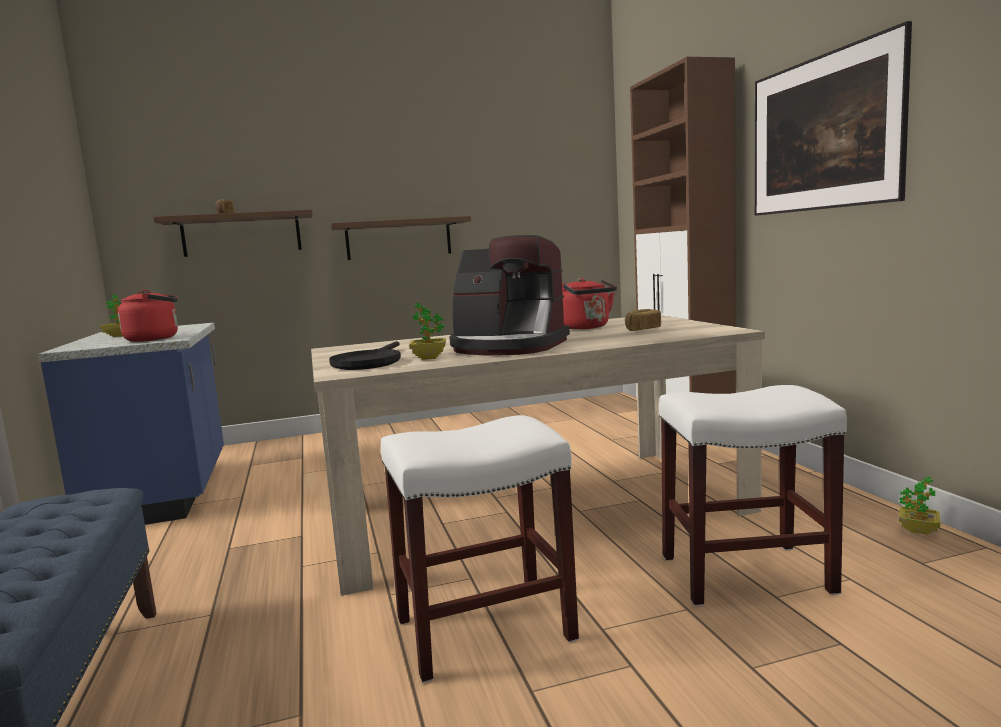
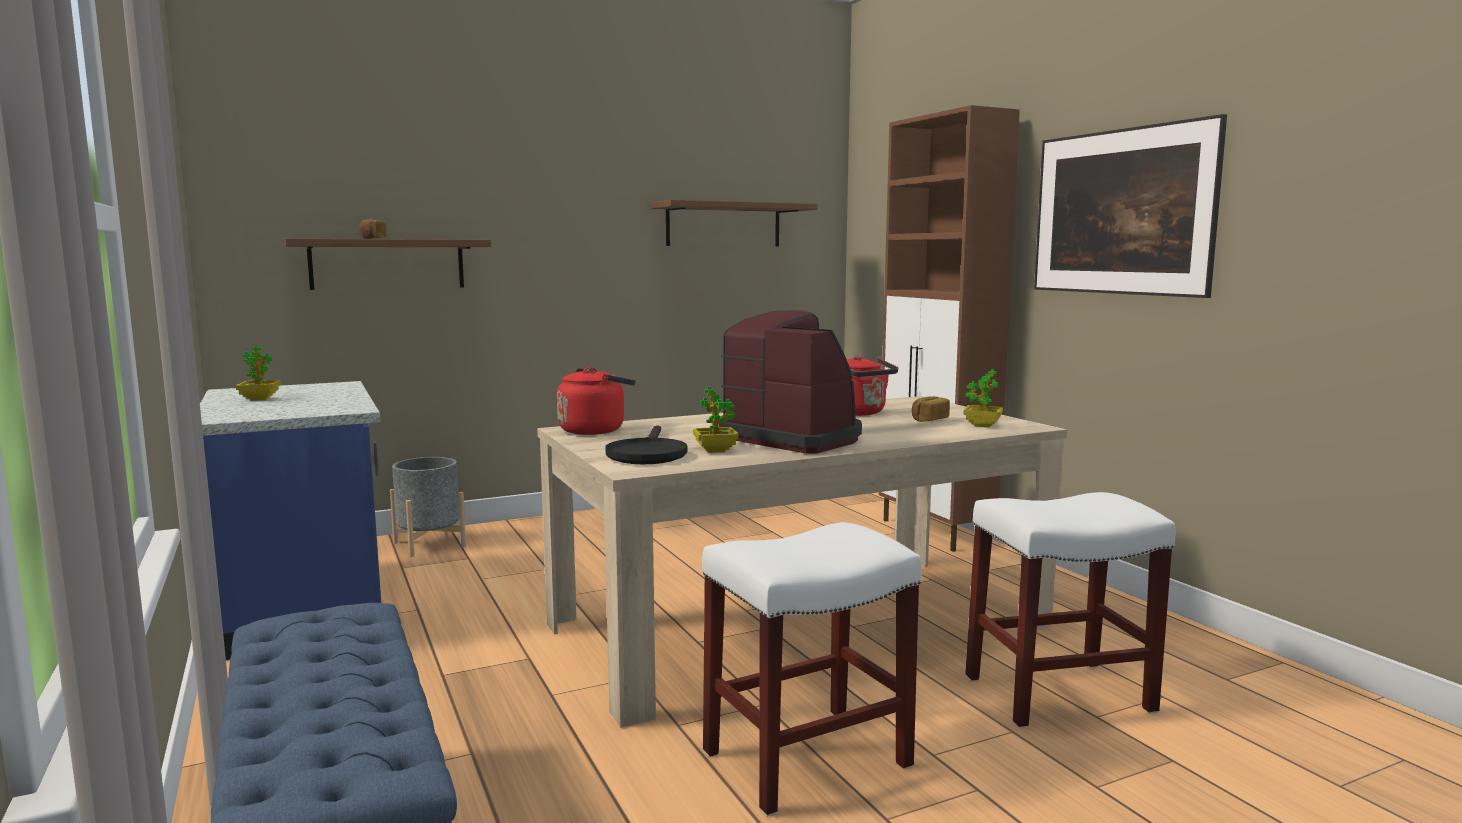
camera: 10 degrees left, 0 degrees up
(156, 339) = (327, 408): red kettle -> red kettle (595, 430)
(280, 448) = (429, 544): none -> grey planter
(398, 239) = (586, 279): brown shelf -> brown shelf (723, 225)
(508, 347) = (794, 438): coffee machine -> coffee machine turned 150 degrees counterclockwise
(918, 530) = (1215, 645): potted plant -> potted plant (982, 425)

